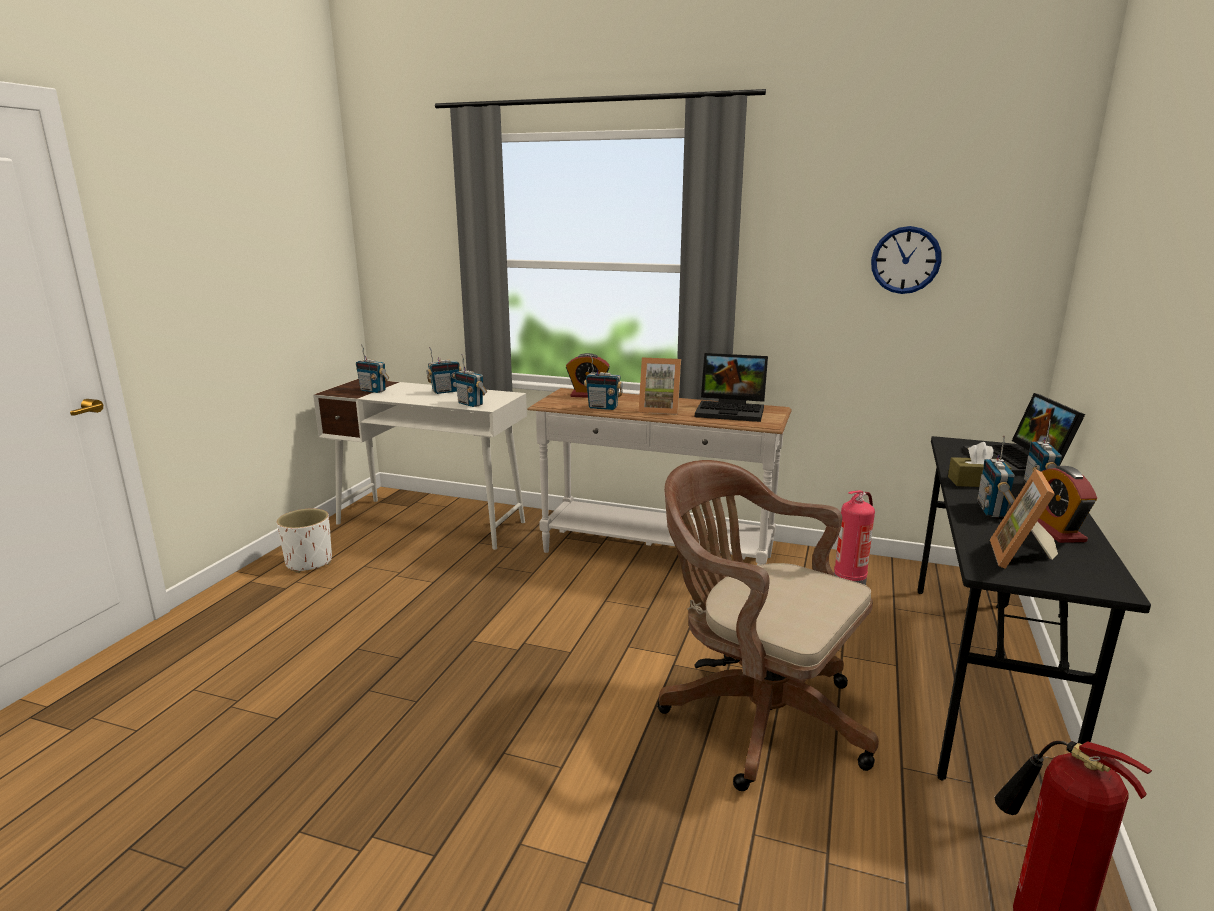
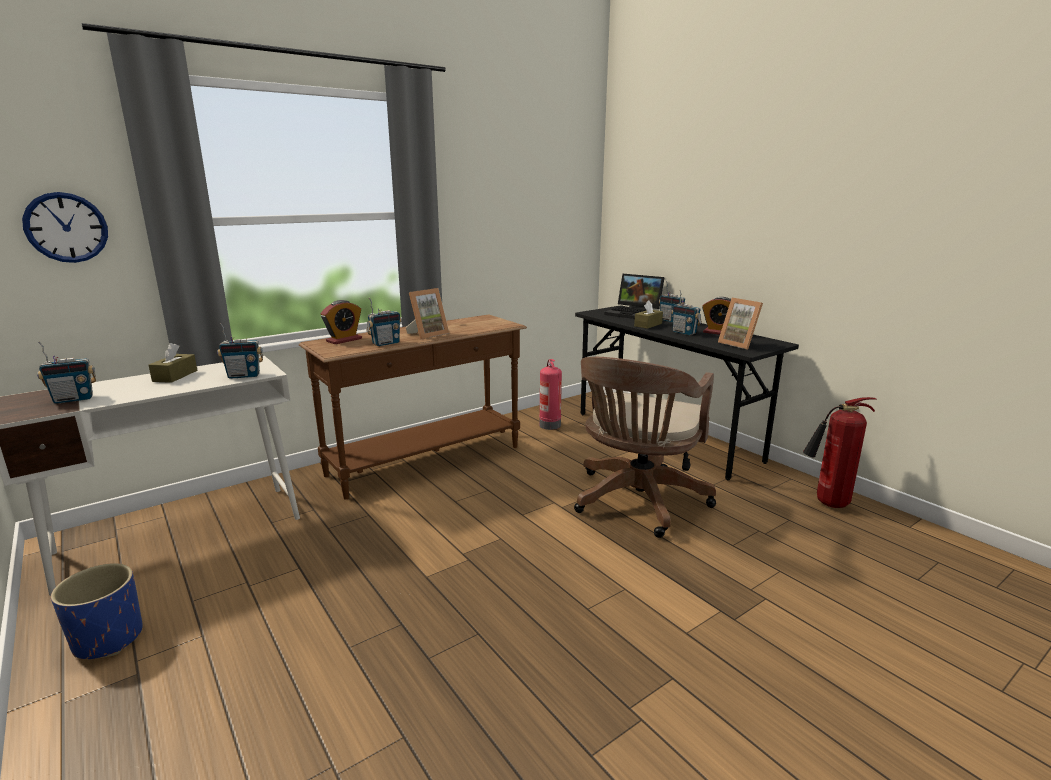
camera: 55 degrees left, 0 degrees up
(309, 562) = (108, 639): white planter -> blue planter
(445, 391) = (175, 376): radio -> brown tissue box
(655, 555) = (426, 461): white console table -> brown console table
(732, 411) = (469, 323): laptop -> none
(755, 714) = (637, 502): brown office chair -> brown office chair turned 45 degrees counterclockwise
(905, 260) = (529, 200): wall clock -> wall clock (66, 227)

